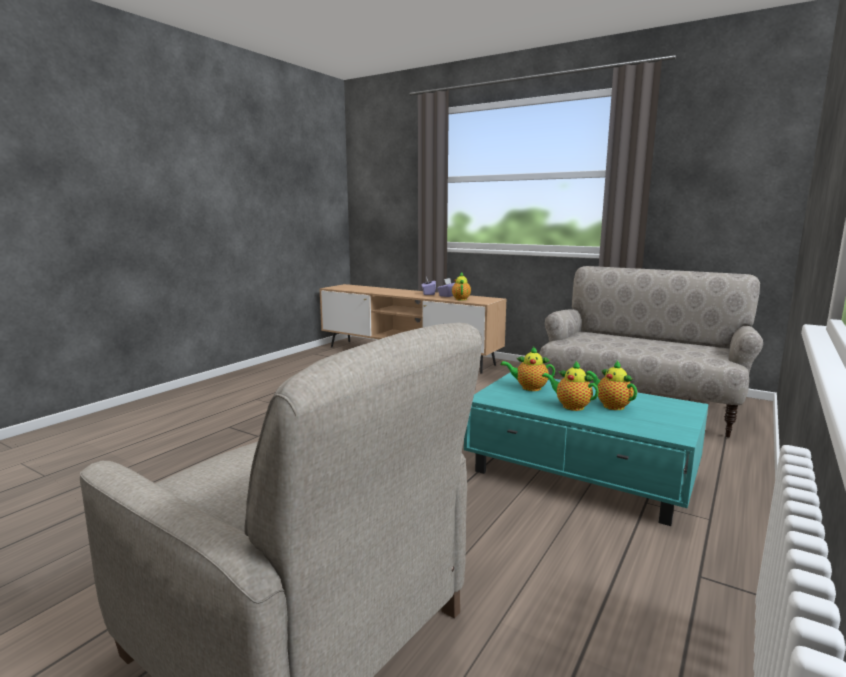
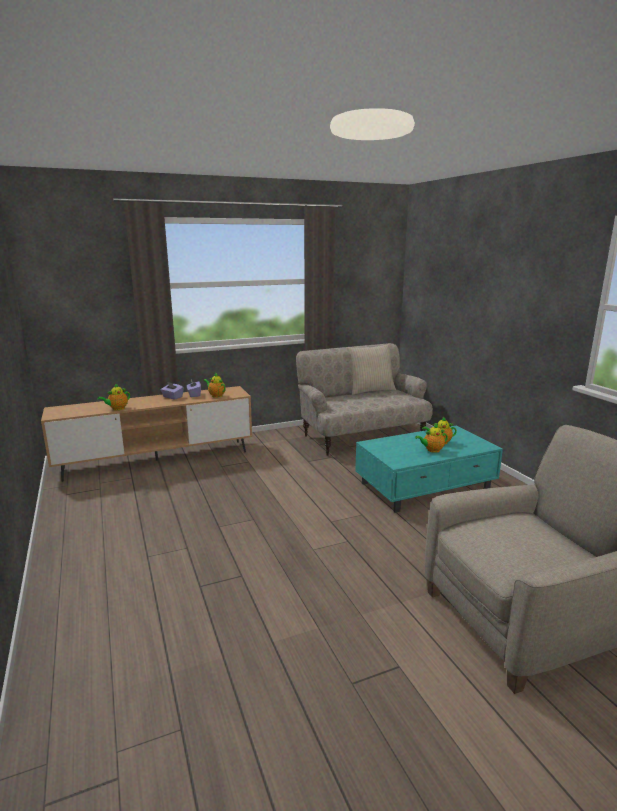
camera: 55 degrees left, 5 degrees up
(529, 388) = (392, 448): teapot -> teapot (117, 408)
(680, 341) = (370, 390): none -> beige pillow

